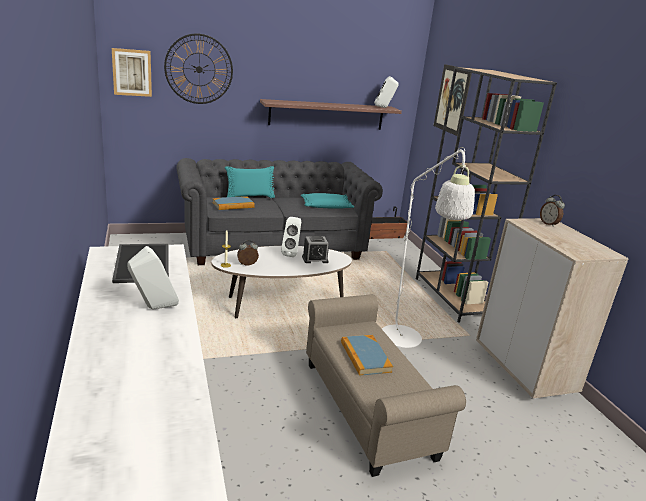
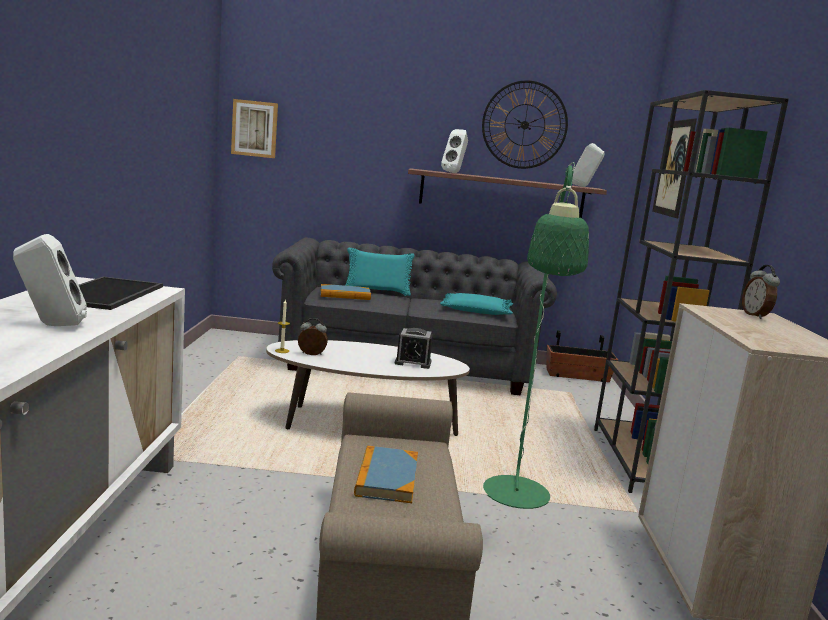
camera: 20 degrees right, 10 degrees down
(199, 69) = (334, 127): wall clock -> wall clock (524, 125)
(291, 254) = (385, 353): white speaker -> white speaker (454, 173)
(404, 342) = (516, 500): white floor lamp -> green floor lamp

